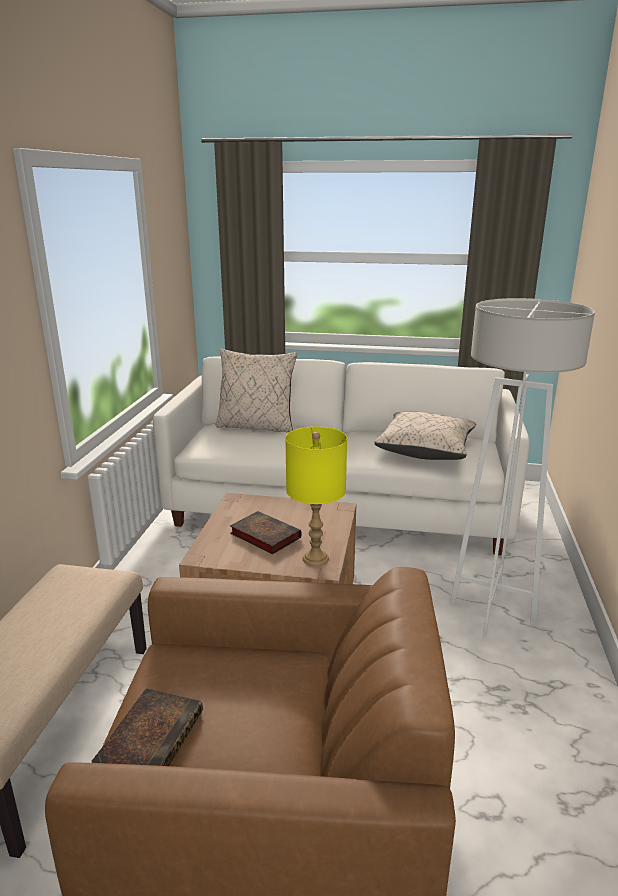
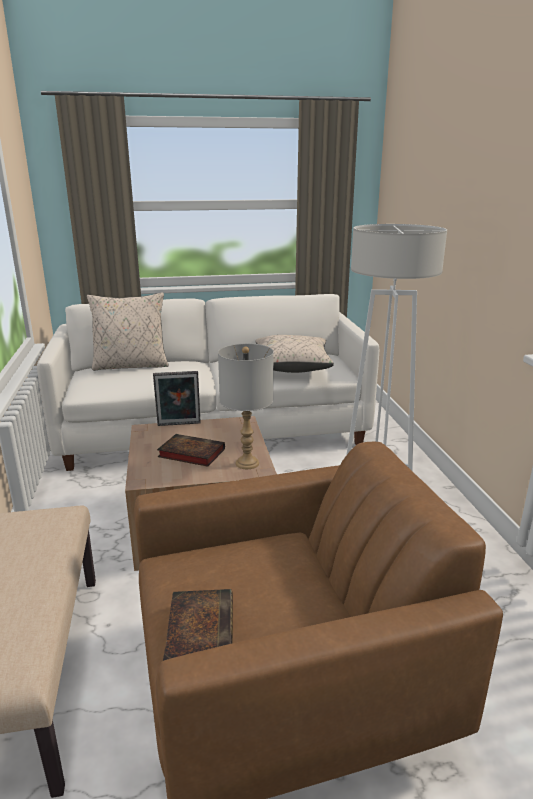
camera: 20 degrees left, 0 degrees up
(271, 500) = (179, 425): none -> picture frame
(315, 558) = (246, 463): yellow table lamp -> grey table lamp

